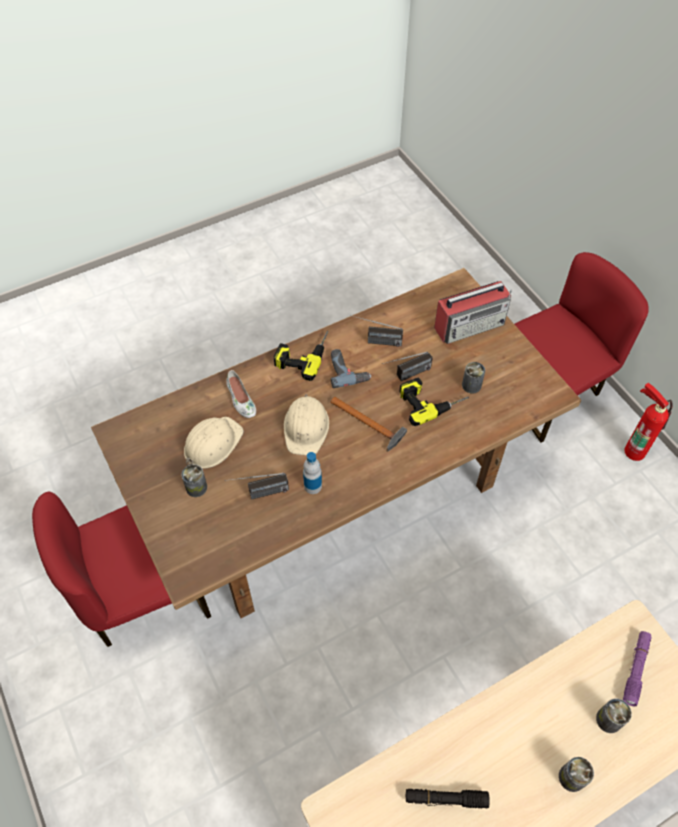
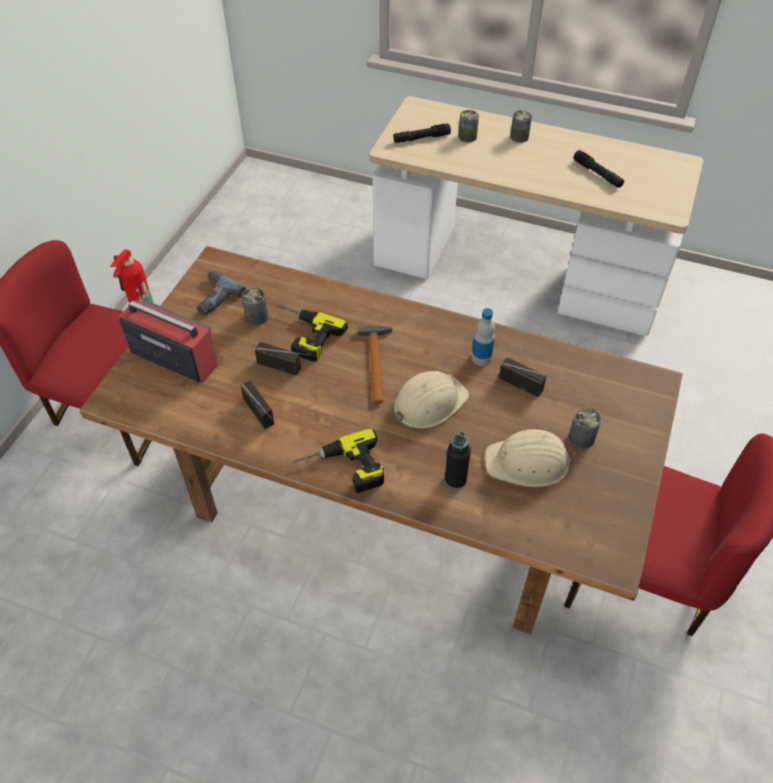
camera: 130 degrees left, 5 degrees down
(240, 400) = (455, 480): white shoe -> black bottle
(347, 370) = (327, 417): power drill -> power drill (213, 297)
(635, 669) = (421, 138): purple flashlight -> black flashlight

